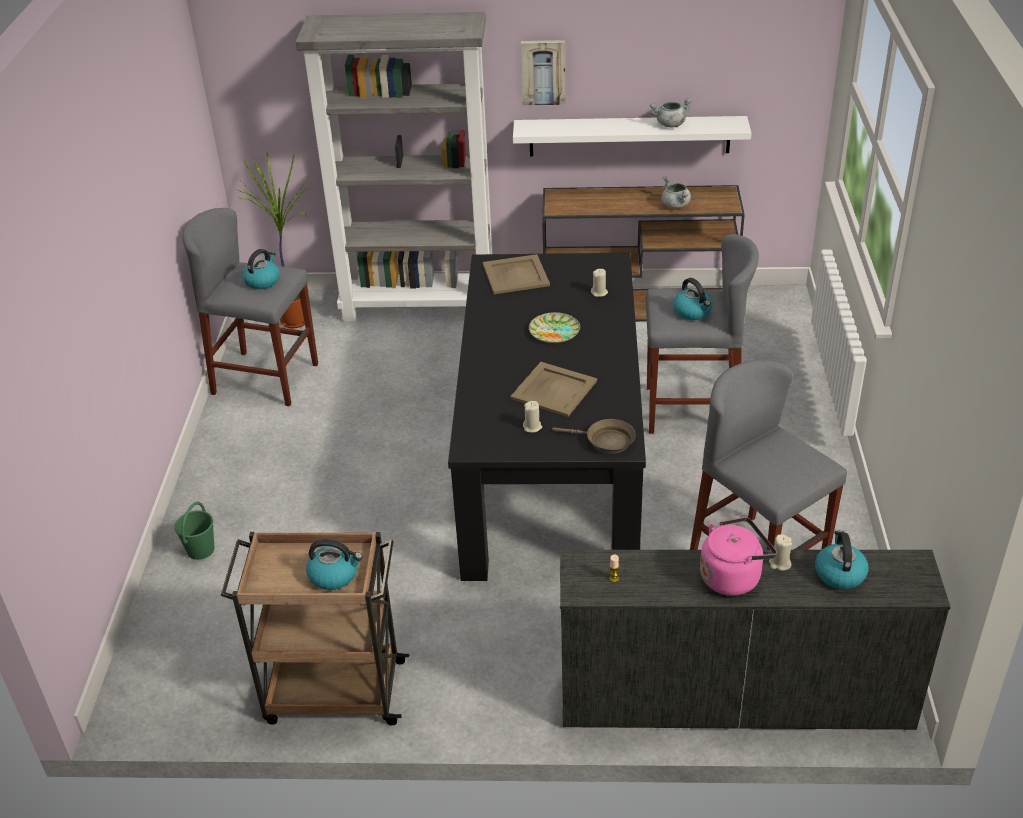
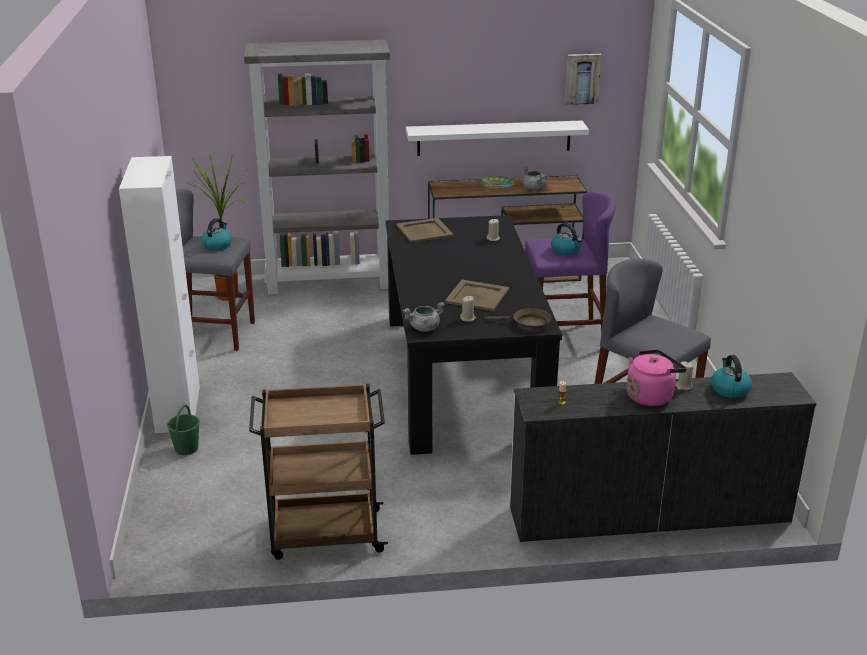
camera: 10 degrees left, 10 degrees down
(202, 491) = (178, 409): none -> white cabinet
(334, 575) = (338, 414): kettle -> none
(543, 72) = (429, 87): picture -> picture (582, 78)
(554, 331) = (466, 262): plate -> plate (497, 185)
(670, 125) = (526, 126): grey cooking pot -> grey cooking pot (424, 328)
(692, 410) = (564, 337): grey stool -> purple stool

